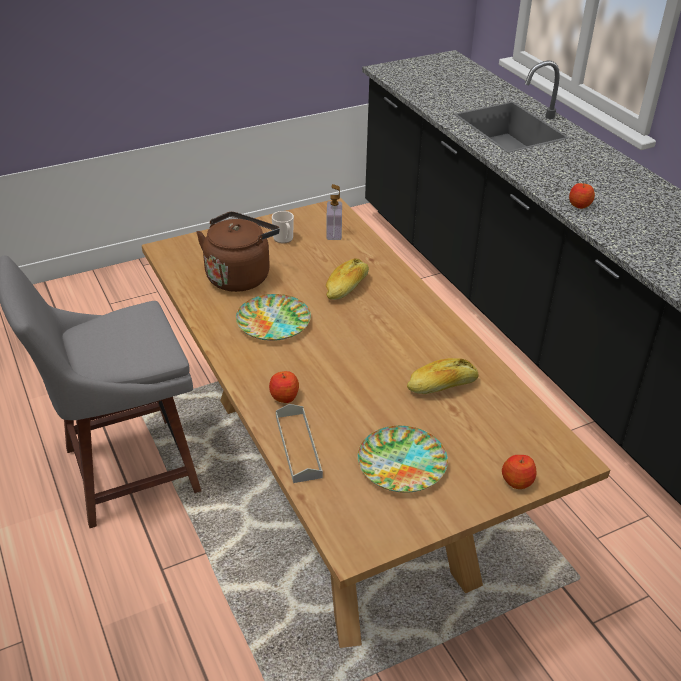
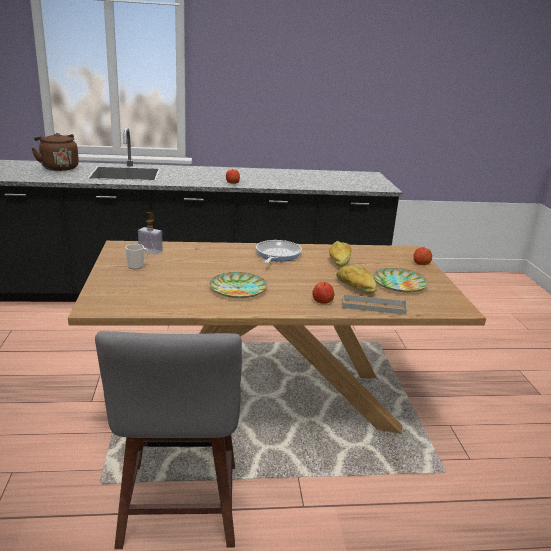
camera: 70 degrees left, 15 degrees down
(240, 275) = (167, 288): brown kettle -> brown kettle (58, 168)
(347, 287) = (220, 261): bread -> bread (355, 287)
(410, 325) = (277, 255): none -> frying pan

